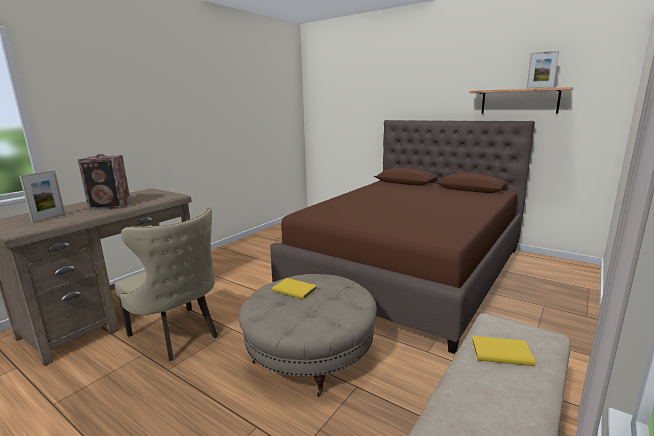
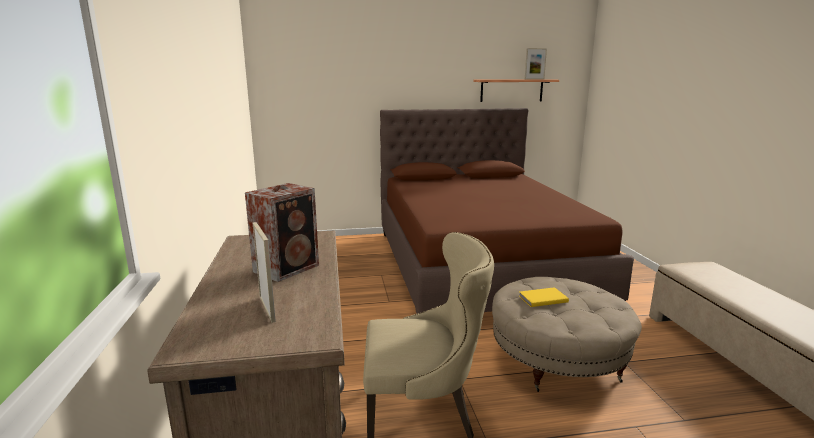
camera: 45 degrees left, 0 degrees up
(500, 352) = (718, 281): yellow book -> none

